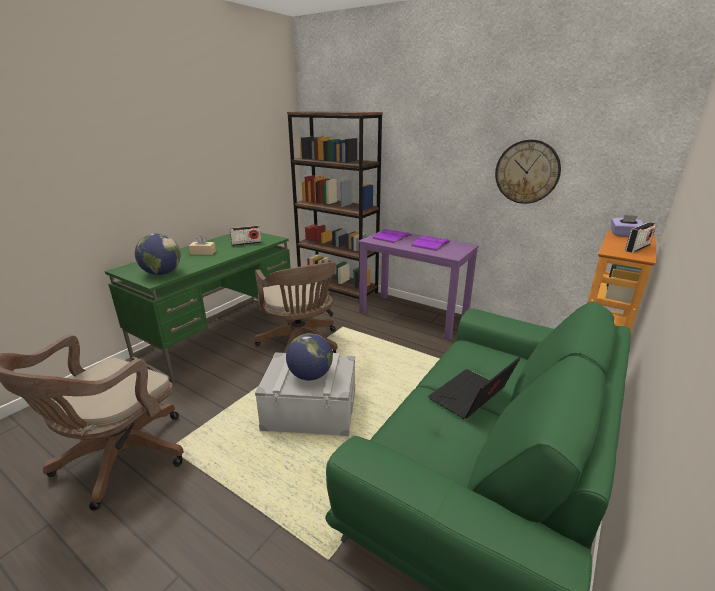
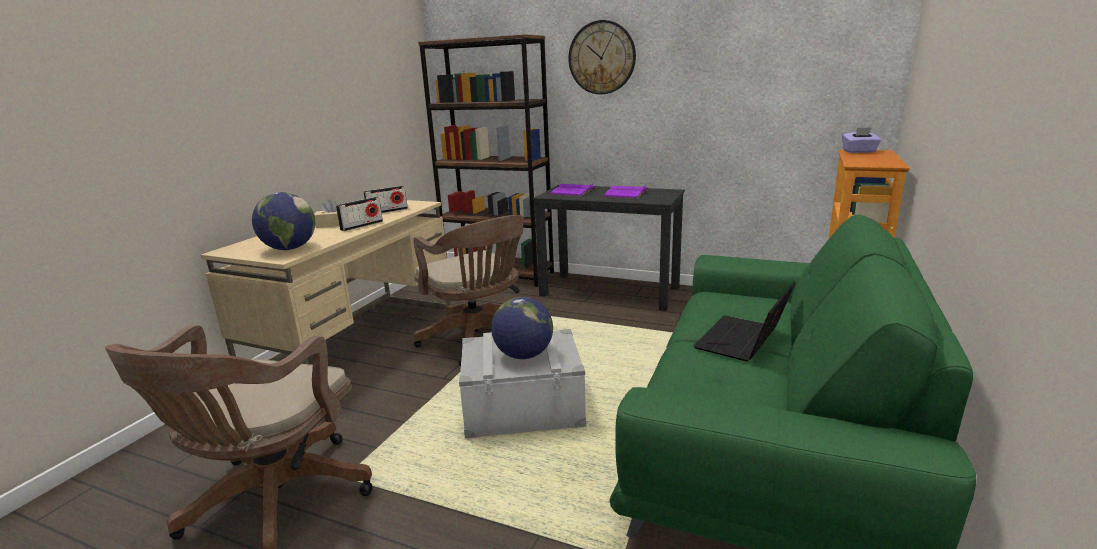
camera: 10 degrees left, 5 degrees down
(220, 334) = (358, 341): green desk -> beige desk
(413, 316) = (610, 291): purple desk -> black desk
(527, 172) = (734, 93): wall clock -> wall clock (602, 58)
(637, 248) = (881, 159): radio -> radio (361, 225)

